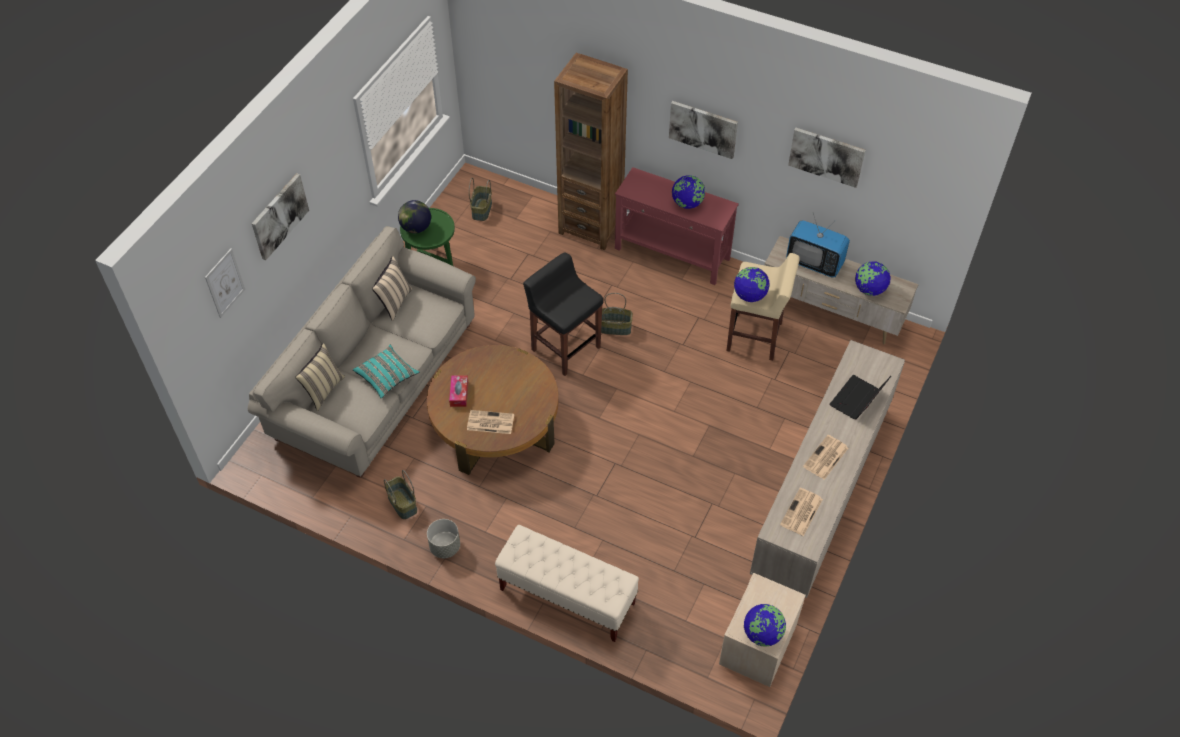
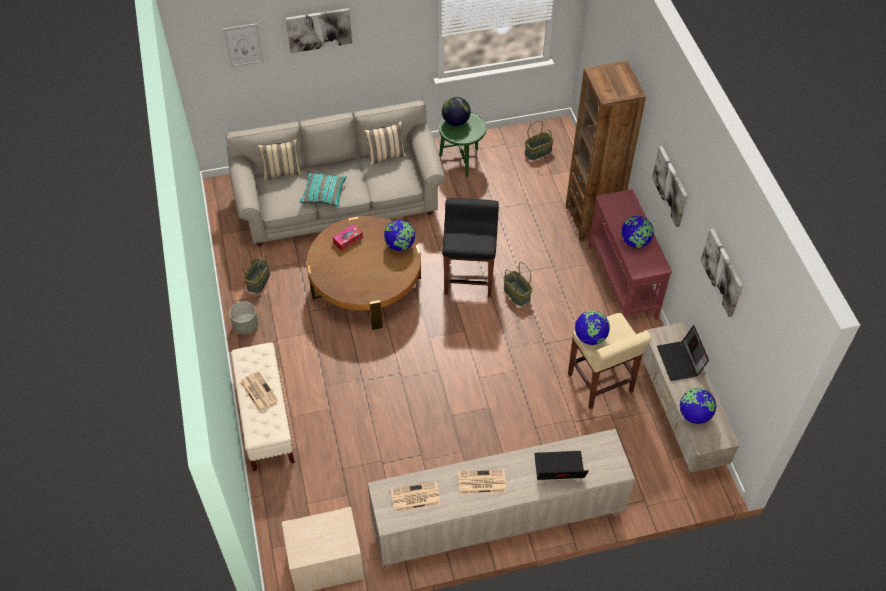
camera: 50 degrees right, 0 degrees up
(489, 422) = (341, 272): newspaper -> newspaper (258, 391)
(762, 634) = (302, 546): globe -> globe (400, 245)
(814, 263) = (680, 361): television -> laptop

